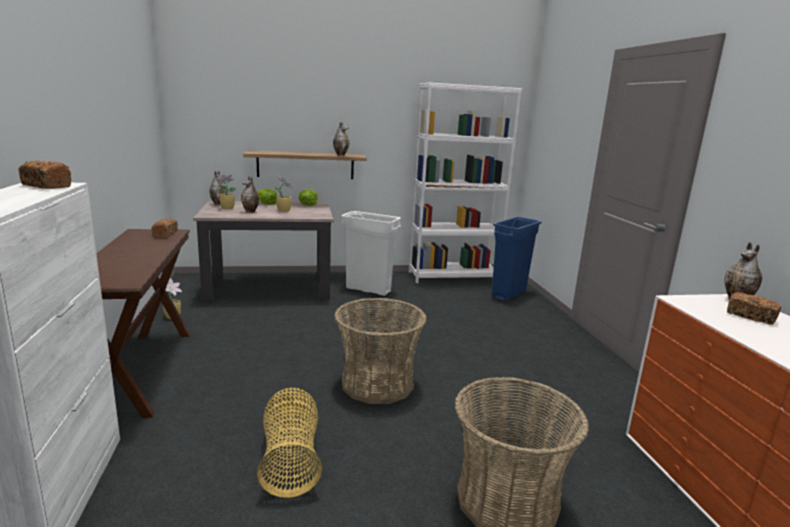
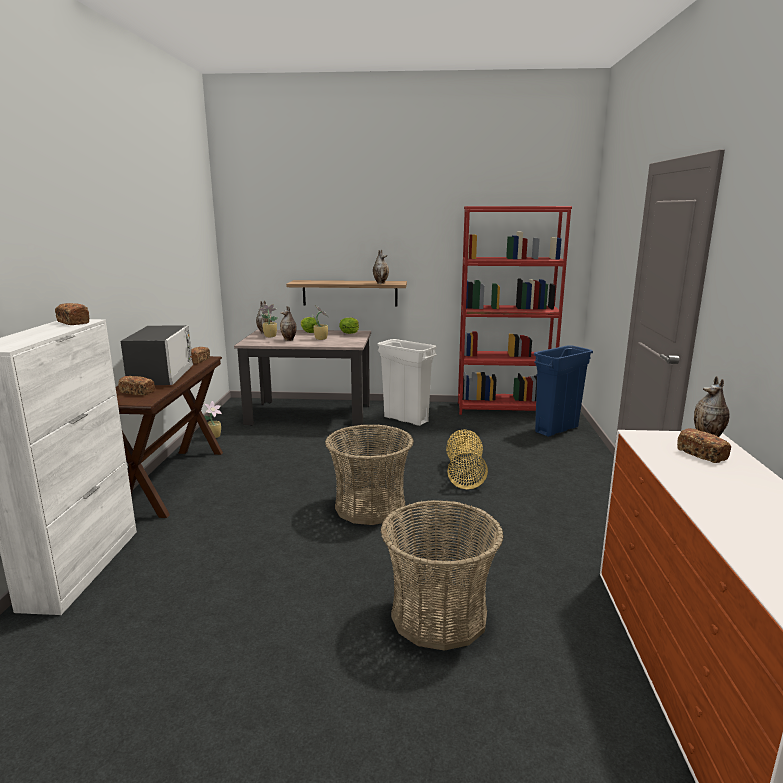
camera: 15 degrees right, 0 degrees up
(113, 272) = (137, 392): none -> bread
(132, 252) = (162, 376): none -> microwave
(291, 459) = (263, 561): basket -> basket (465, 473)
(453, 276) = (504, 409): white bookcase -> red bookcase

